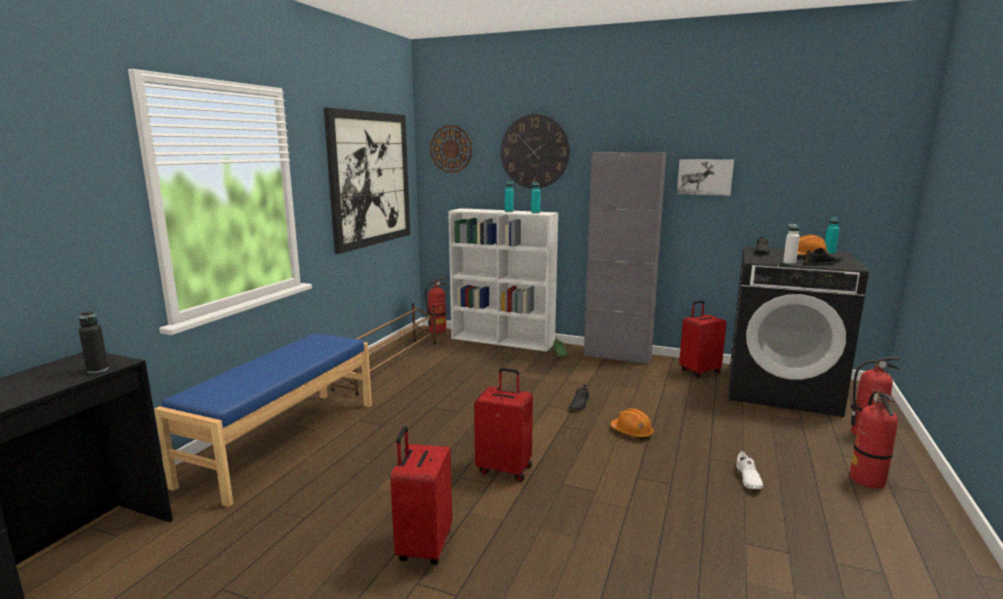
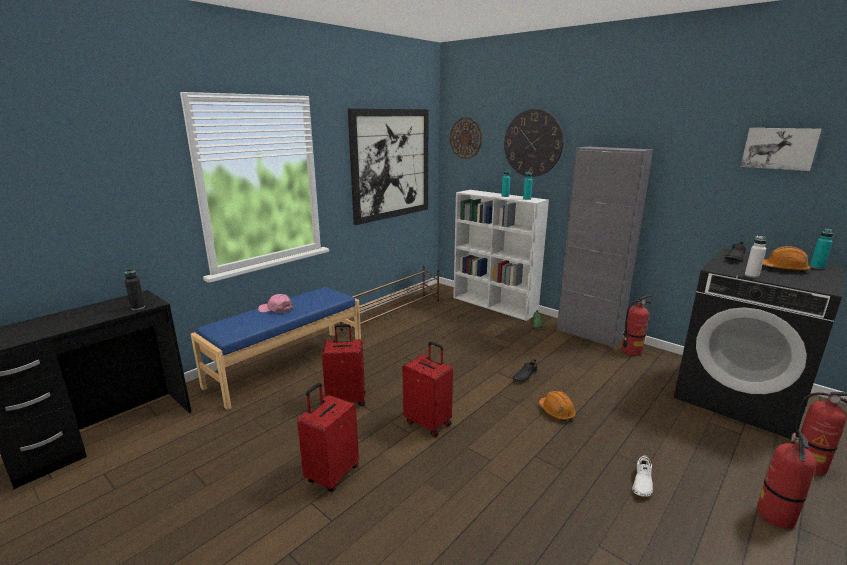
camera: 20 degrees right, 5 degrees up
(266, 363) = (276, 308): none -> pink cap
(437, 330) = (446, 289): fire extinguisher -> fire extinguisher (631, 351)
(699, 371) = (660, 363): red suitcase -> red suitcase (346, 399)
(705, 177) = (691, 175): picture -> picture (779, 148)
(823, 263) = (793, 280): black shoe -> none

